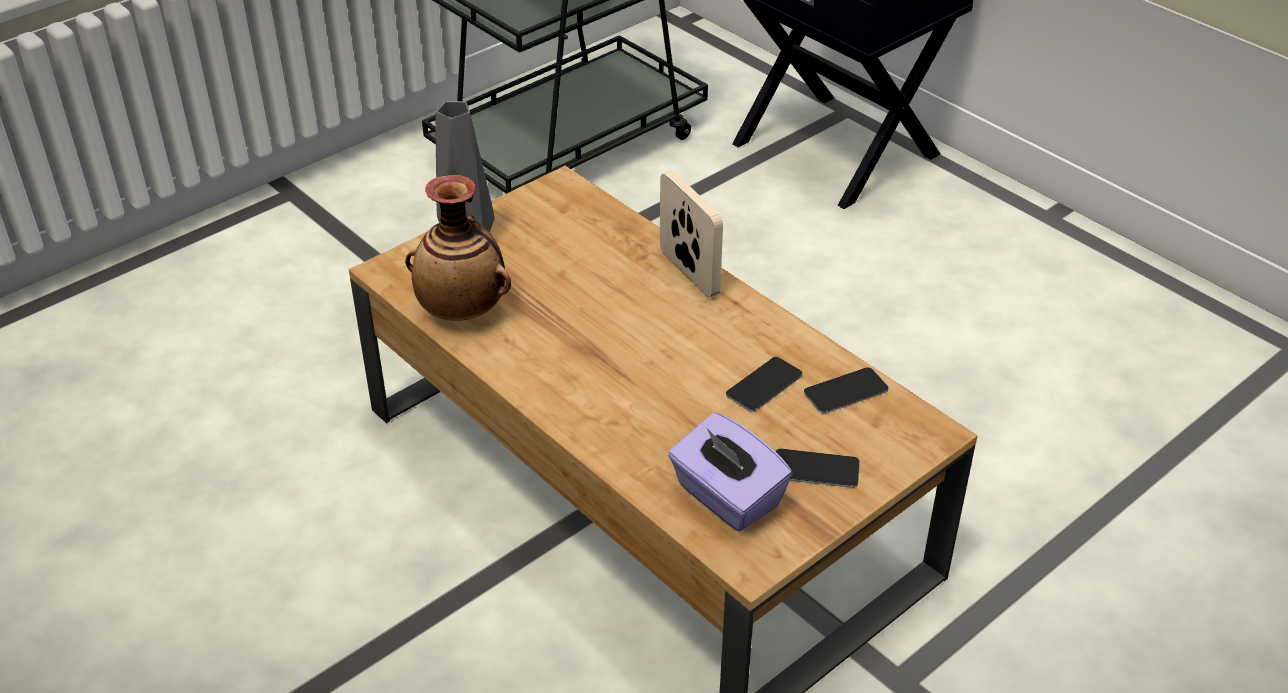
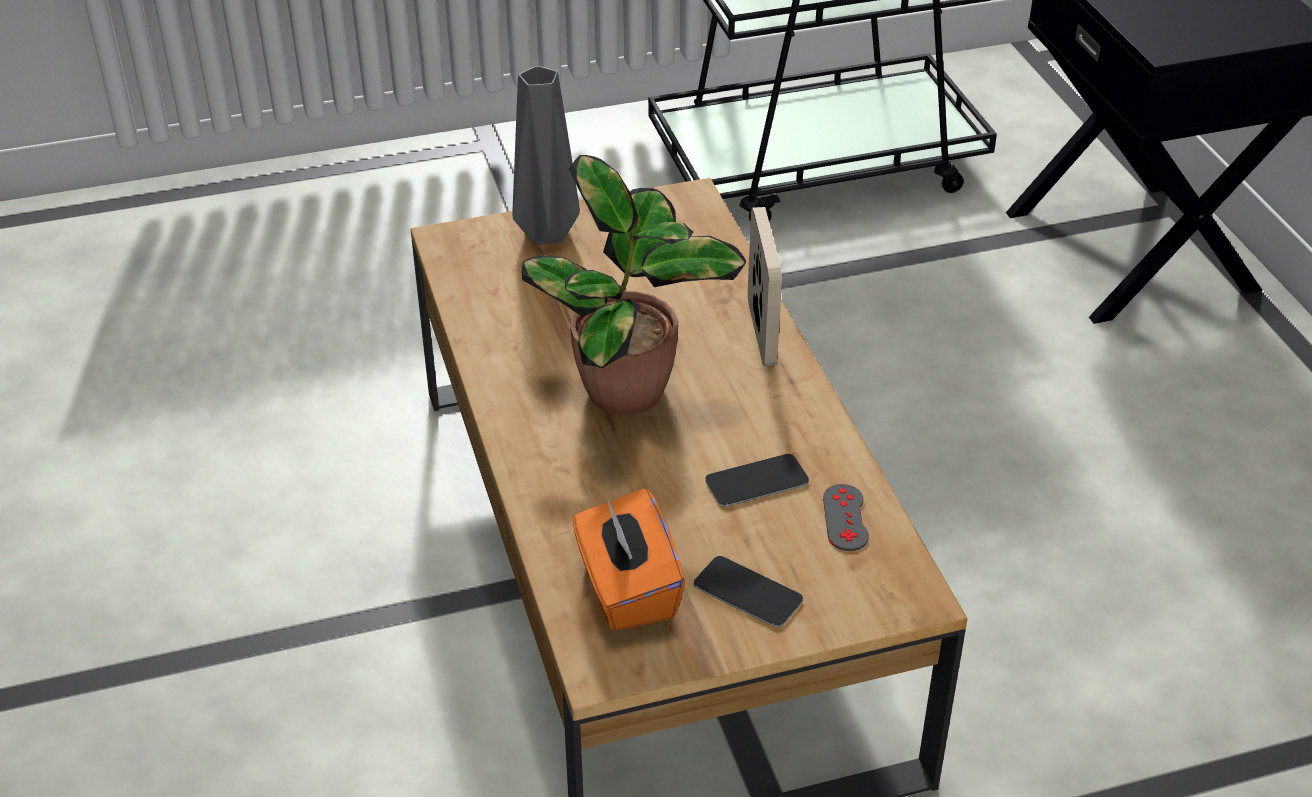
camera: 25 degrees right, 0 degrees up
(463, 311) = (492, 304): vase -> none
(622, 348) = (630, 393): none -> potted plant
(726, 497) = (627, 589): purple tissue box -> orange tissue box
(845, 391) = (845, 518): phone -> grey game controller

